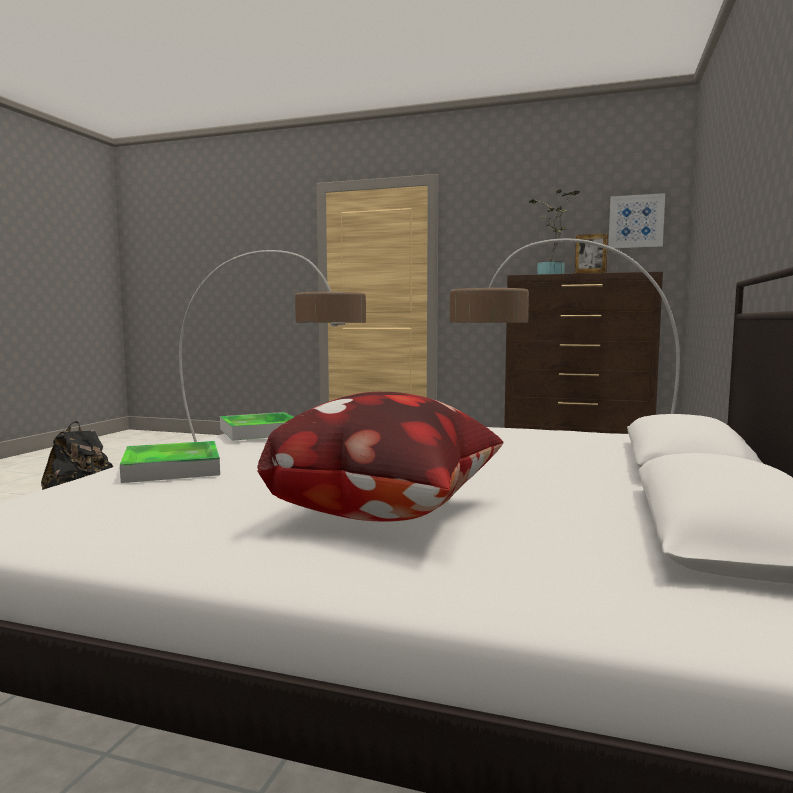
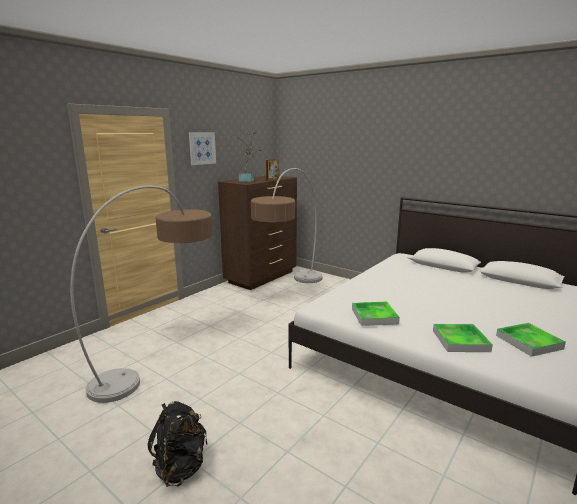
camera: 70 degrees left, 10 degrees up
(168, 510) = (529, 342): none -> tray
(391, 513) = (517, 309): pillow -> none
(636, 221) = (260, 147): picture -> picture (202, 148)

